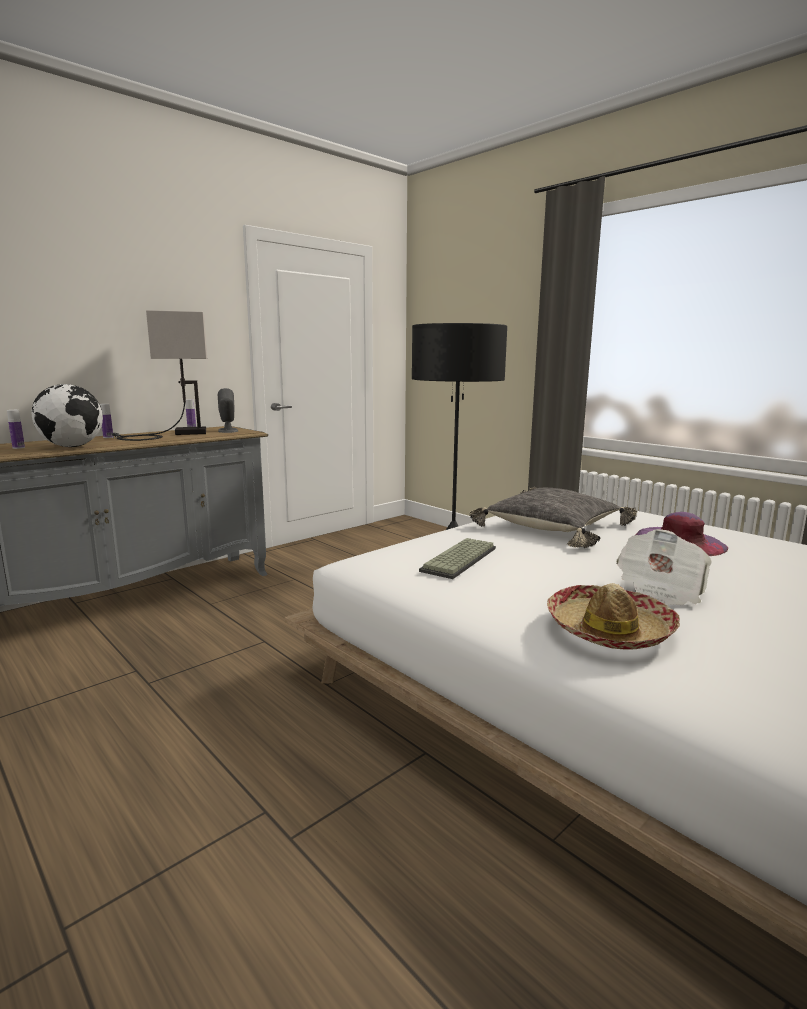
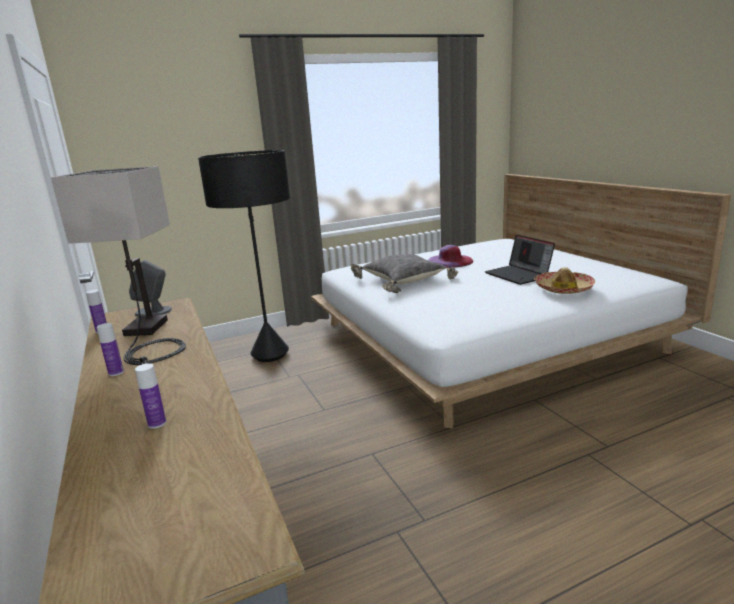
camera: 70 degrees left, 5 degrees up
(72, 446) = (194, 383): globe -> none
(460, 560) = (461, 304): keyboard -> none
(659, 591) = (519, 275): newspaper -> laptop

